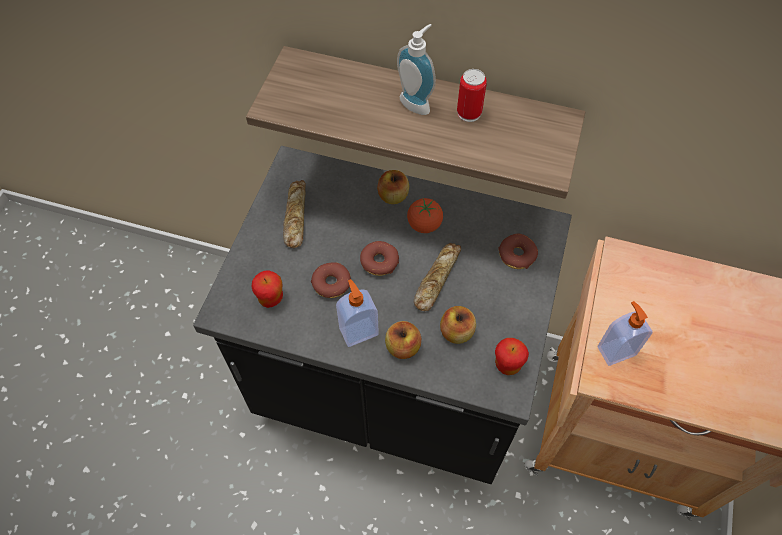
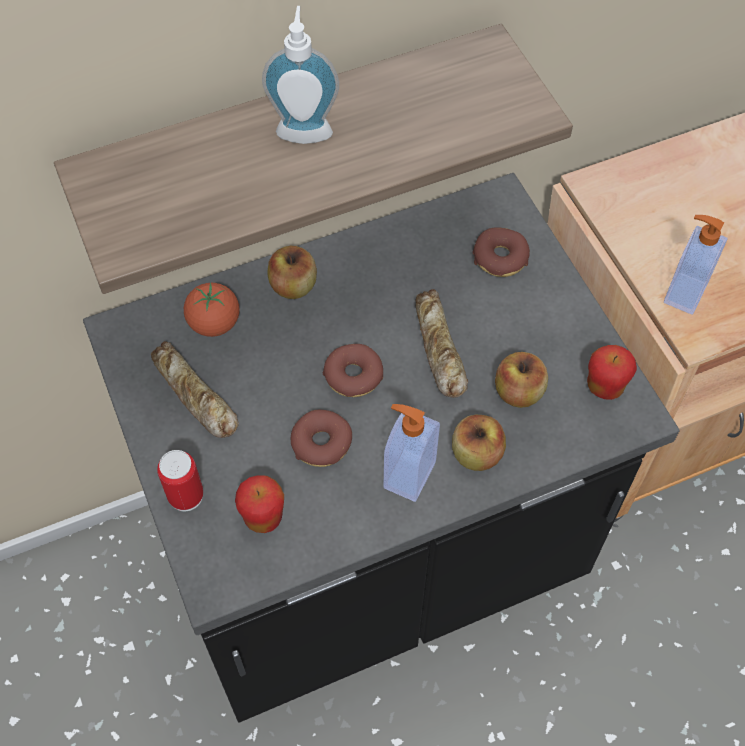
camera: 40 degrees left, 0 degrees up
(424, 225) = (364, 295): tomato -> tomato (214, 323)
(469, 113) = (378, 103): can -> can (186, 495)

